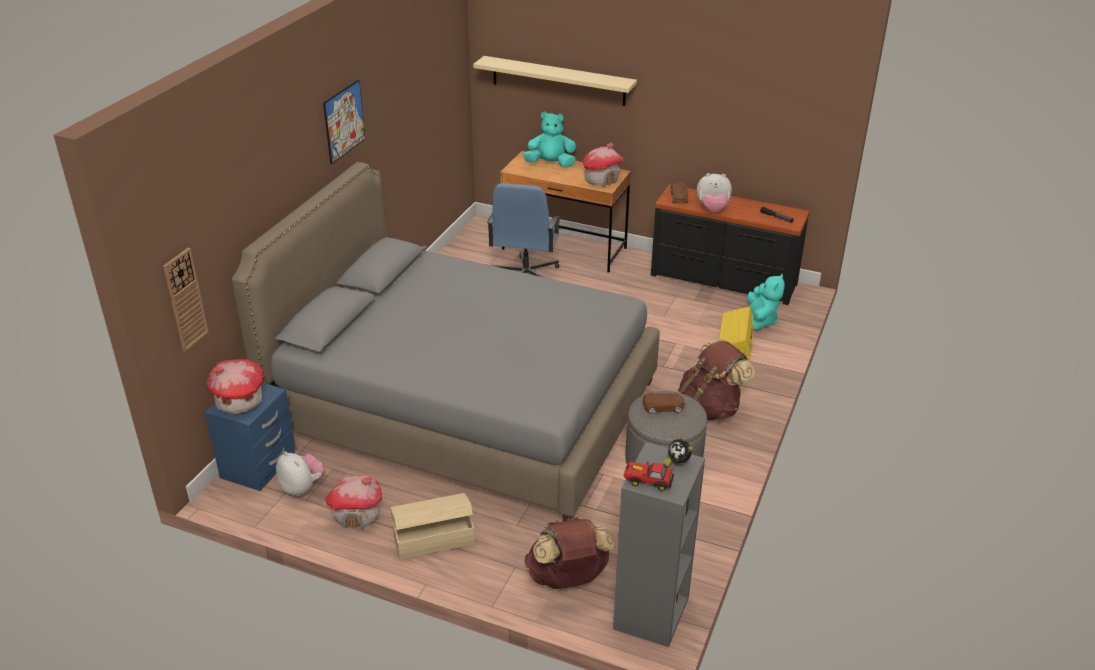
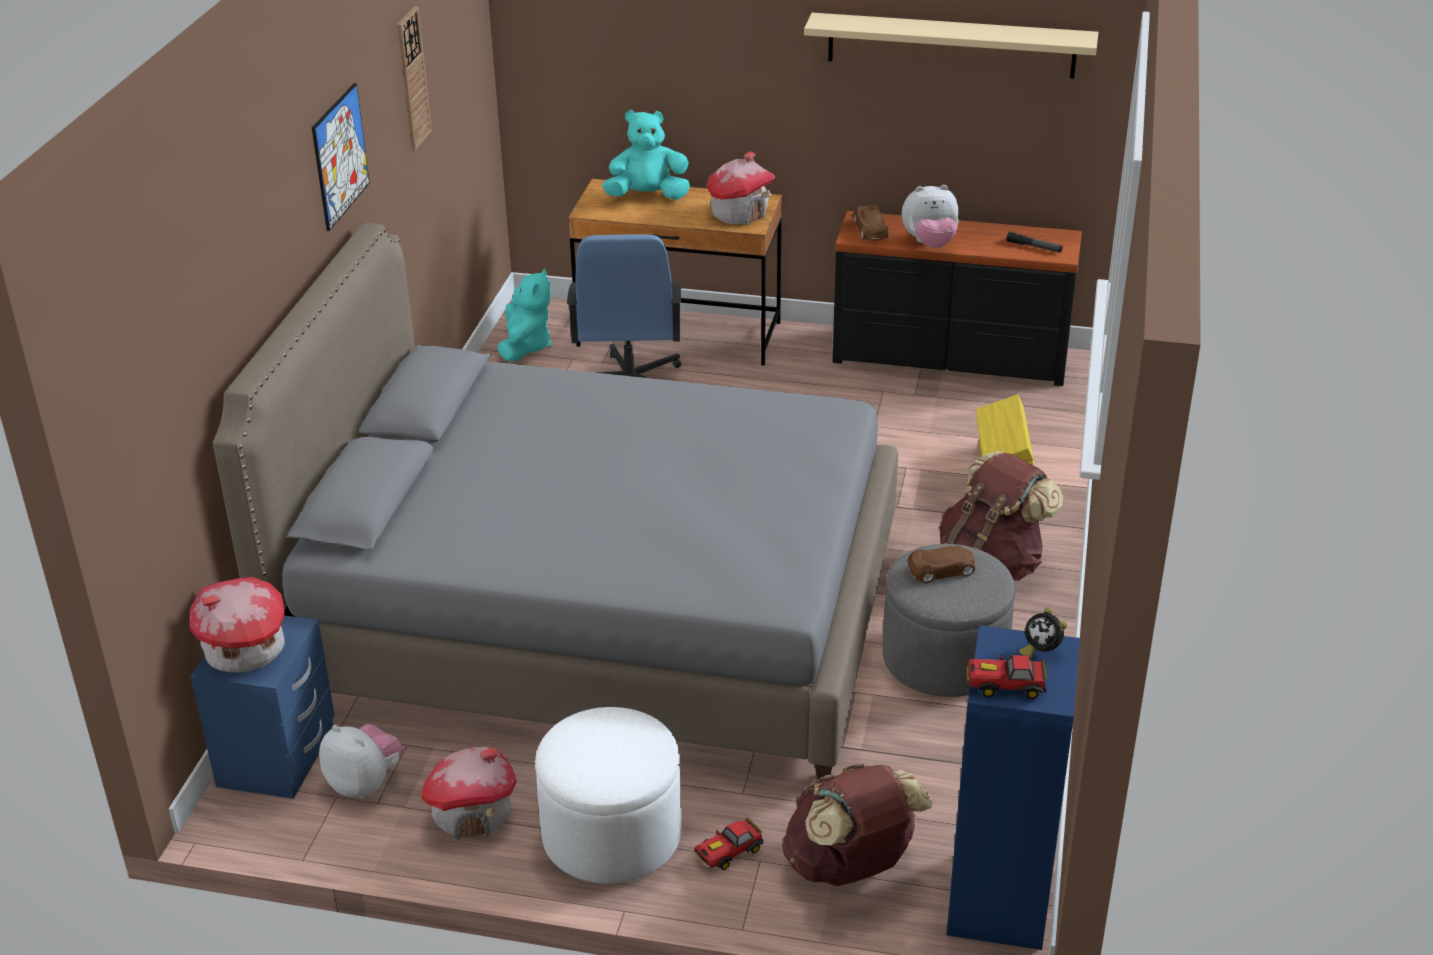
camera: 10 degrees left, 0 degrees up
(185, 299) = (152, 487): wall clock -> wall clock (412, 79)
(433, 539) = (612, 835): beige storage box -> white ottoman
(497, 559) = (728, 852): none -> toy car
(558, 81) = (650, 57): beige shelf -> beige shelf (951, 45)
(652, 614) = (1000, 902): grey bookcase -> blue bookcase
(759, 321) = (1026, 417): turquoise plush toy -> turquoise plush toy (525, 346)

